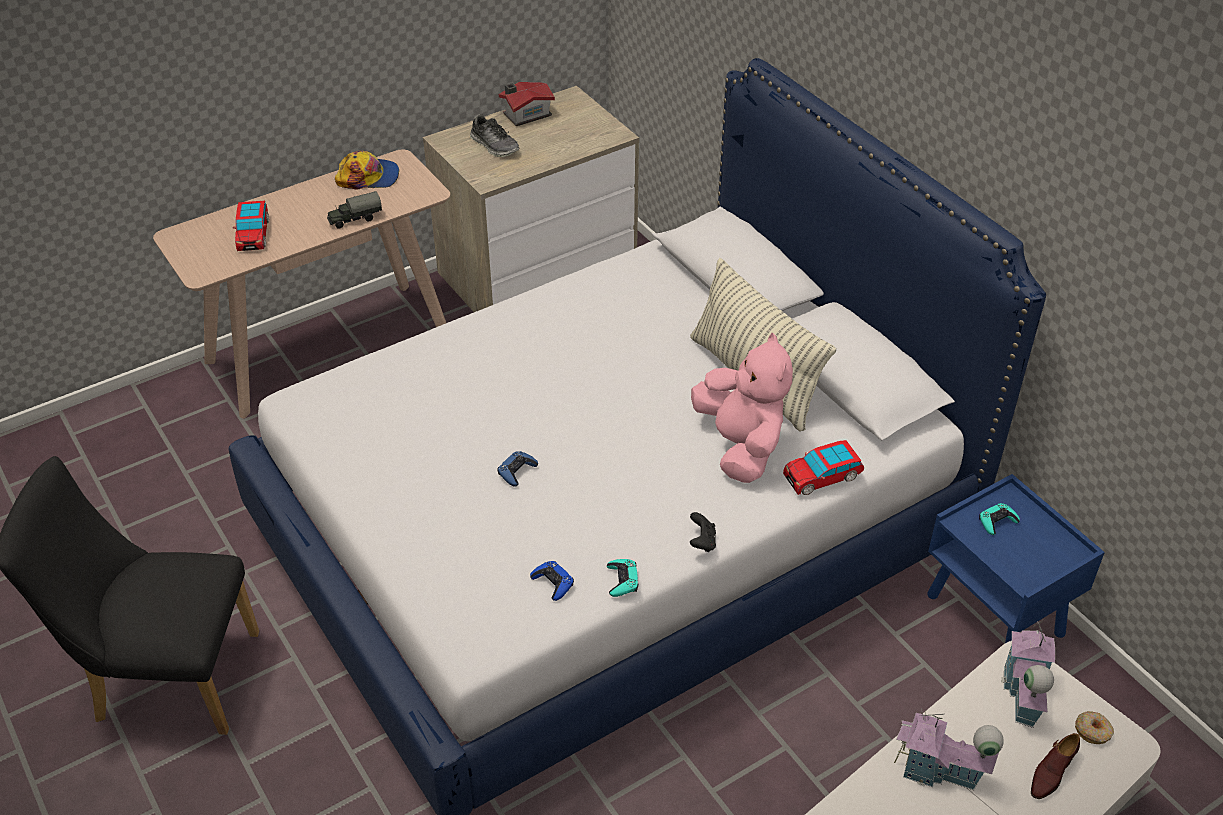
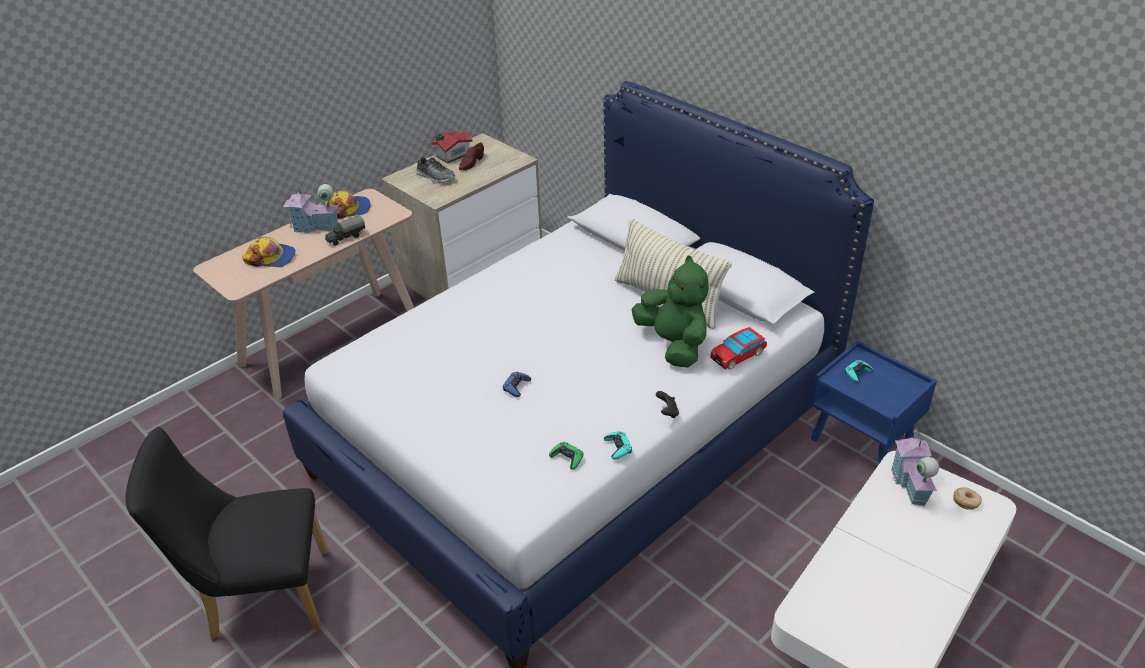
camera: 10 degrees left, 5 degrees down
(253, 234) = (271, 258): toy car -> cap
(553, 583) = (567, 458): blue game controller -> green game controller
(741, 446) = (673, 345): pink plush toy -> green plush toy
(939, 772) = (871, 548): toy house -> toy house (315, 227)
(1051, 772) = (948, 534): brown shoe -> brown shoe (471, 163)

